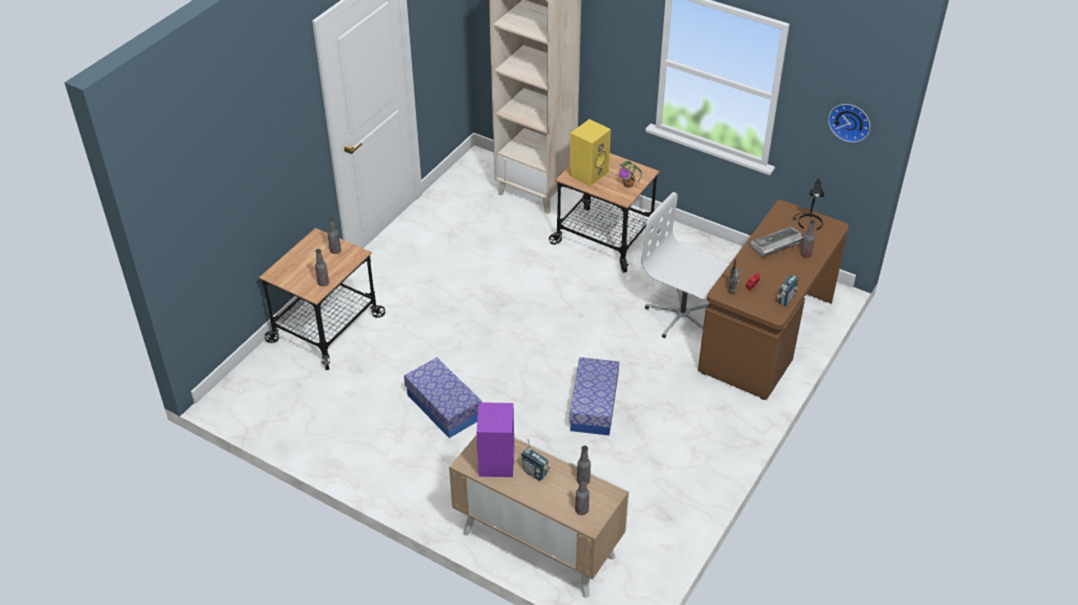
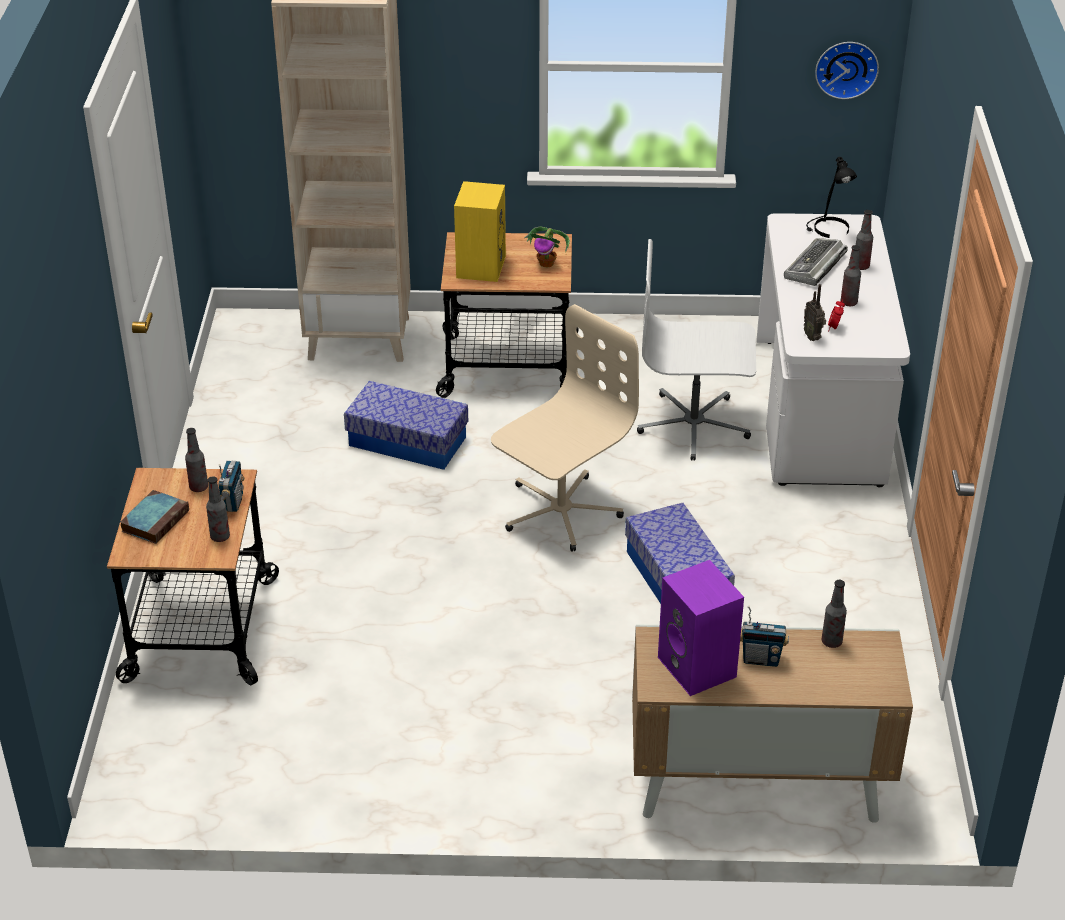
camera: 30 degrees left, 5 degrees down
(301, 261) = (155, 520): none -> book
(443, 407) = (471, 664): storage box -> storage box (407, 441)
(562, 338) = (560, 511): none -> beige office chair
(581, 510) = (864, 679): bottle -> bottle (848, 302)
(767, 337) = (820, 412): brown desk -> white desk
(785, 300) = (886, 326): radio -> radio (232, 502)

